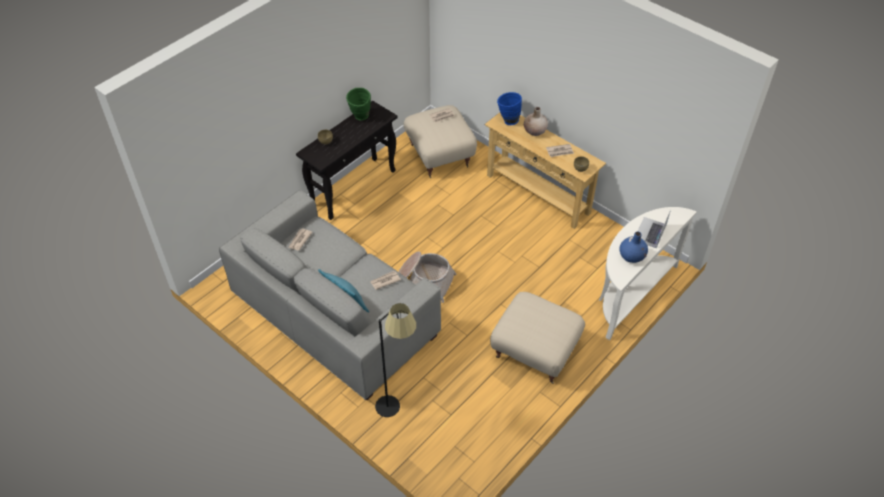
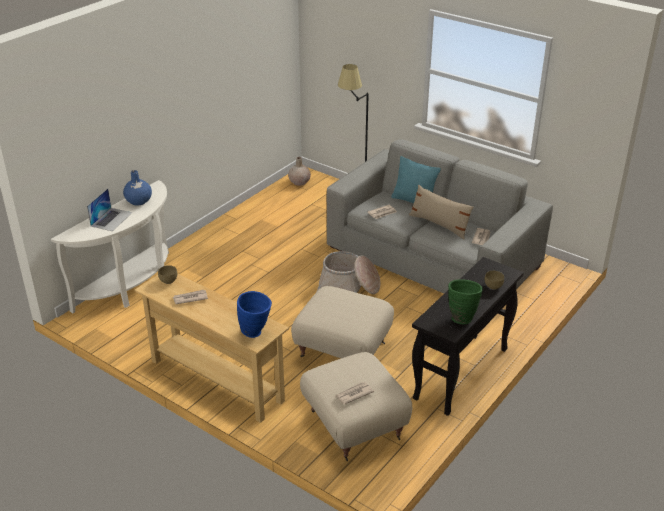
camera: 175 degrees right, 15 degrees down
(332, 262) = (439, 224): none -> beige pillow
(535, 131) = (219, 321): beige vase -> beige vase (299, 182)
(535, 352) = (237, 241): beige ottoman -> beige ottoman (342, 350)

